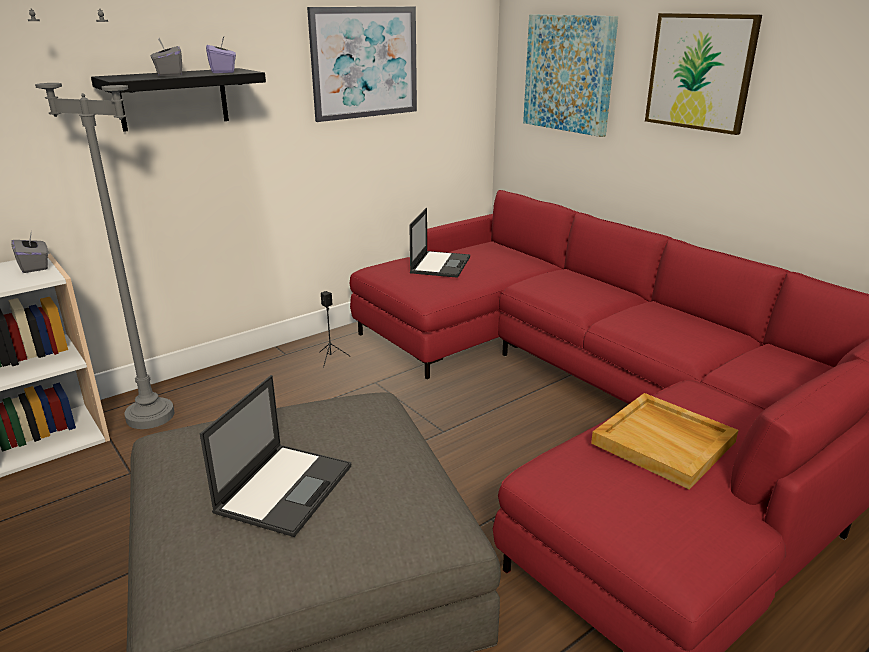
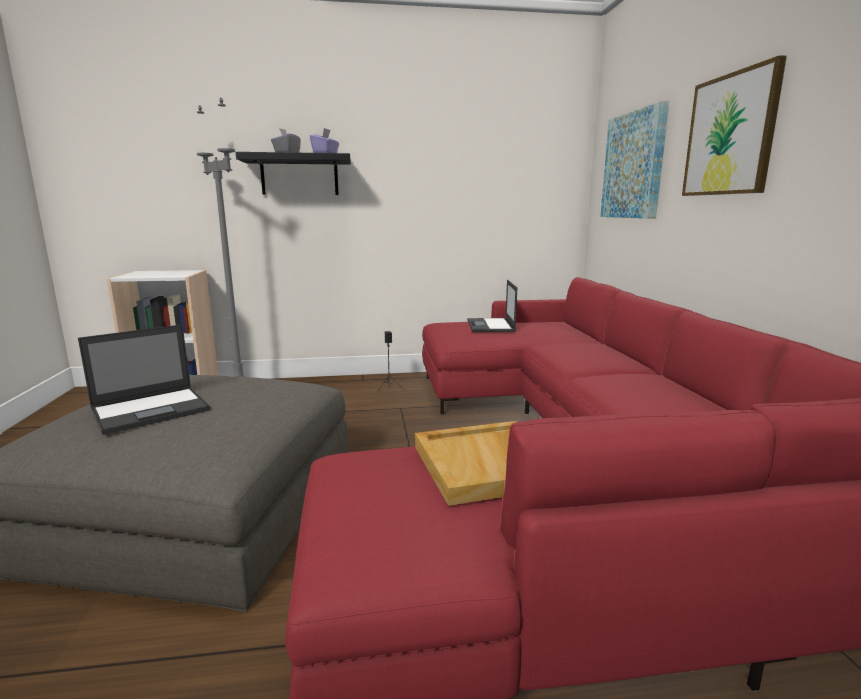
camera: 30 degrees right, 10 degrees down
(35, 266) = (185, 272): grey tissue box -> none
(365, 63) = (456, 160): picture -> none
(440, 264) = (491, 326): laptop -> laptop turned 135 degrees clockwise

